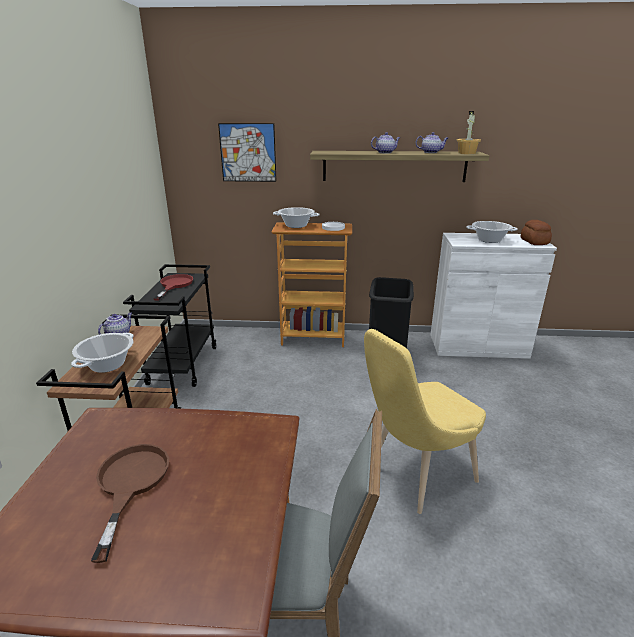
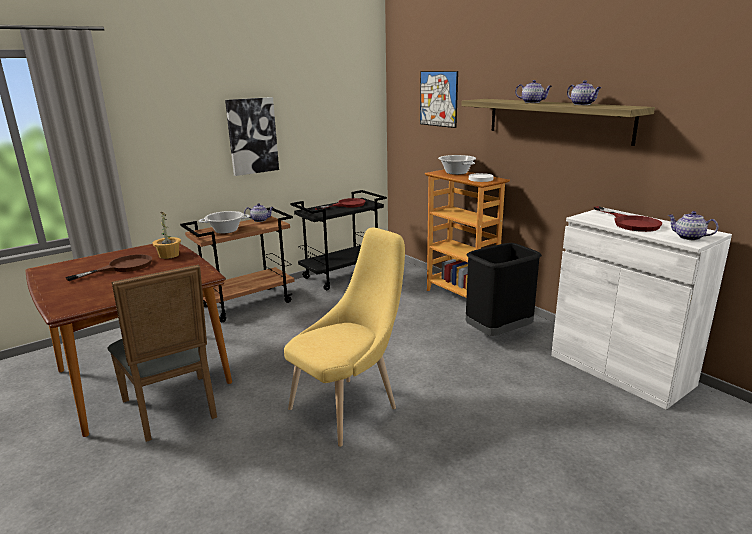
camera: 50 degrees right, 5 degrees down
(75, 224) = (252, 136): none -> picture
(415, 476) = (349, 406): yellow chair -> yellow chair turned 120 degrees clockwise
(466, 153) = (617, 107): potted plant -> potted plant (168, 255)
(489, 240) = (631, 223): cooking pot -> red frying pan
(534, 242) = (688, 237): bread -> teapot

